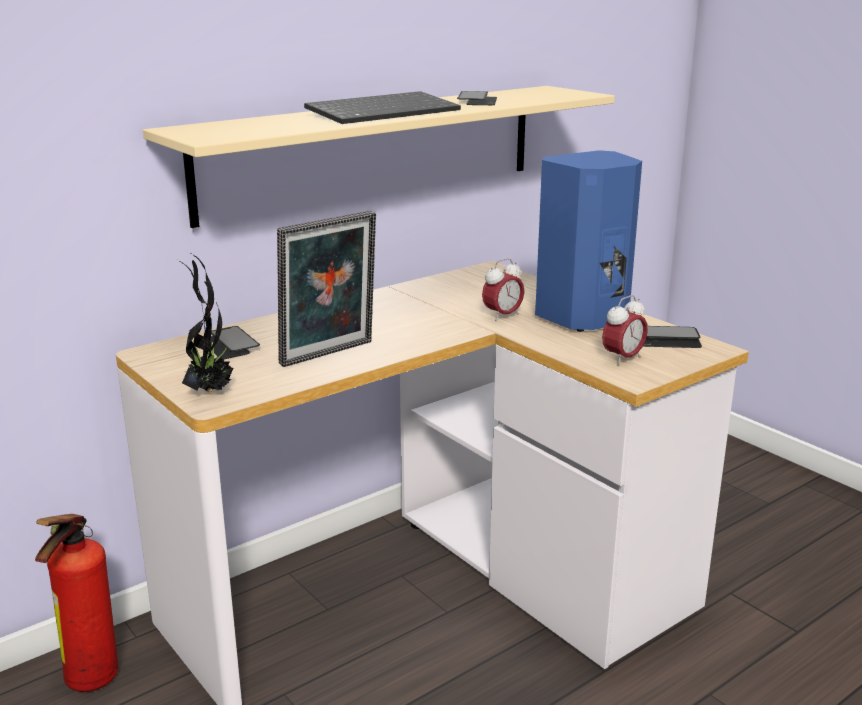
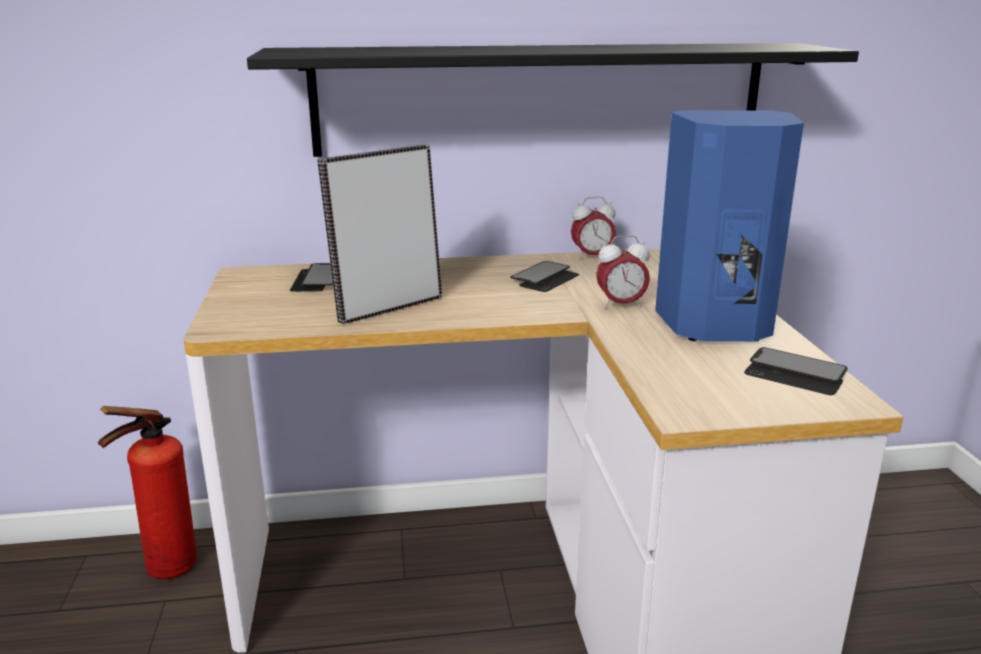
camera: 30 degrees right, 0 degrees up
(210, 391) = (235, 317): potted plant -> none
(330, 355) = (387, 307): picture frame -> picture frame turned 150 degrees clockwise
(374, 150) = (540, 99): beige shelf -> black shelf
(384, 112) = (524, 48): keyboard -> none
(477, 101) = (661, 47): phone -> phone (545, 279)
(623, 359) = (701, 384): alarm clock -> alarm clock (592, 257)

